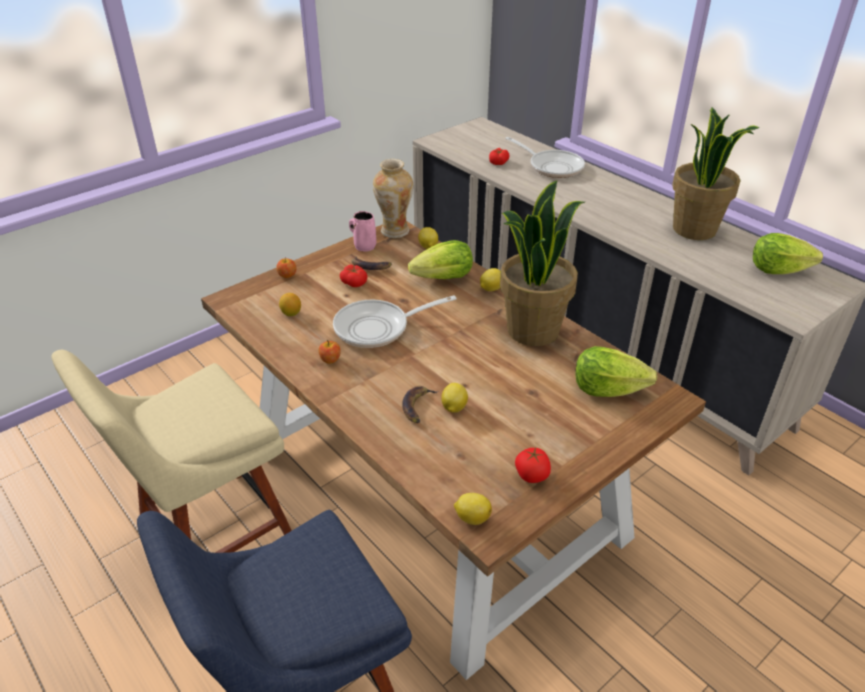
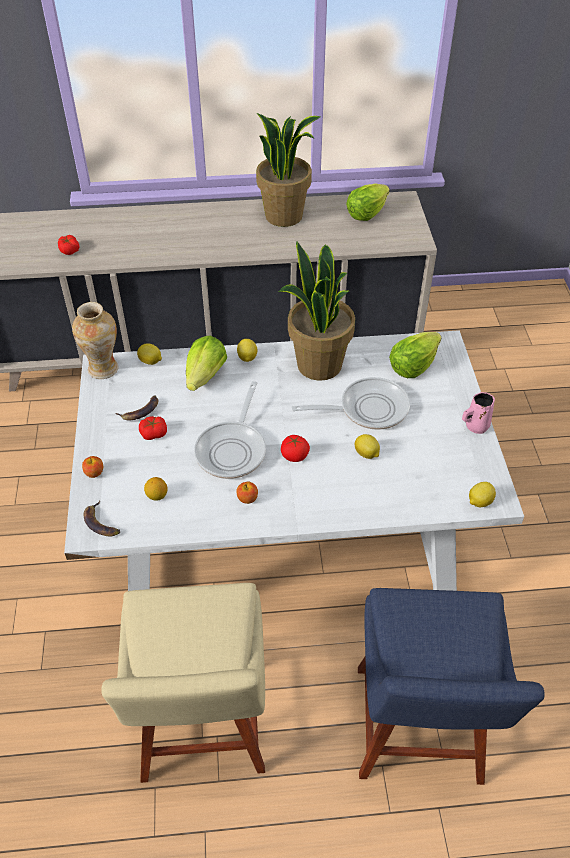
camera: 55 degrees left, 10 degrees up
(364, 246) = (104, 400): pink mug -> pink mug (475, 426)
(417, 406) = (349, 473): banana -> banana (101, 523)
(435, 493) = (286, 541): brown dining table -> white dining table
(532, 475) = (463, 450): tomato -> tomato (294, 456)
(552, 166) = (115, 226): frying pan -> frying pan (367, 409)

